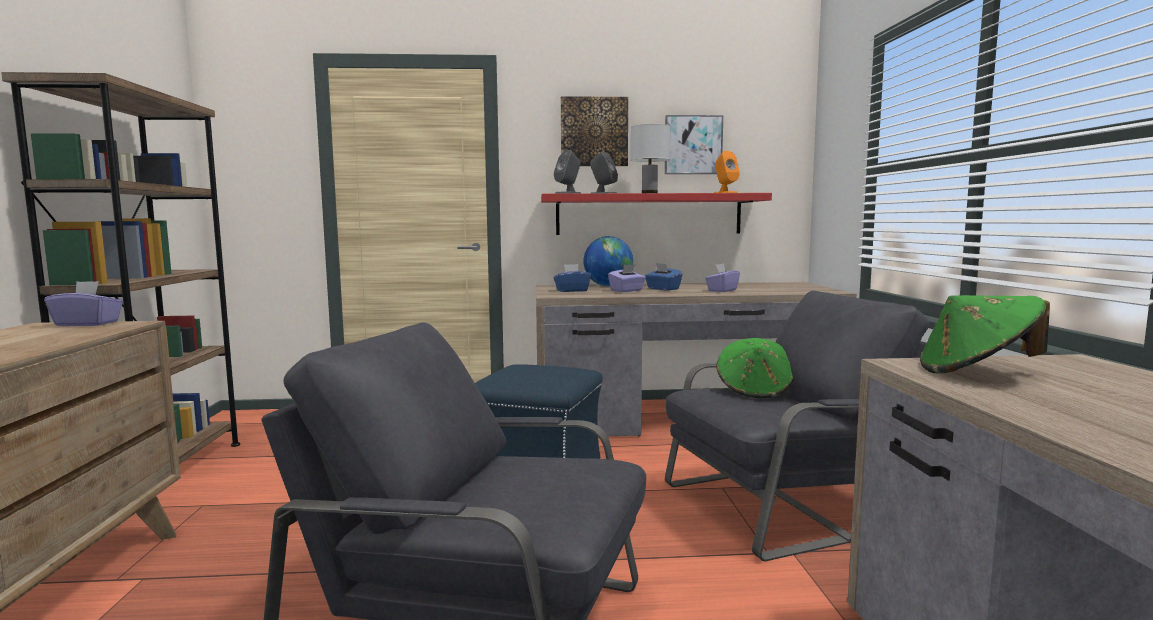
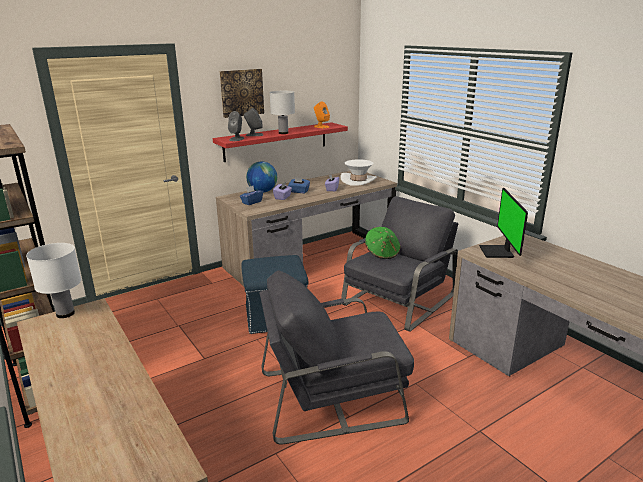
camera: 30 degrees left, 15 degrees up
(88, 324) = (65, 314): purple tissue box -> white table lamp
(693, 145) = (298, 96): picture -> none
(785, 288) = (358, 180): none -> white hat
(977, 372) = (498, 252): green hat -> monitor

